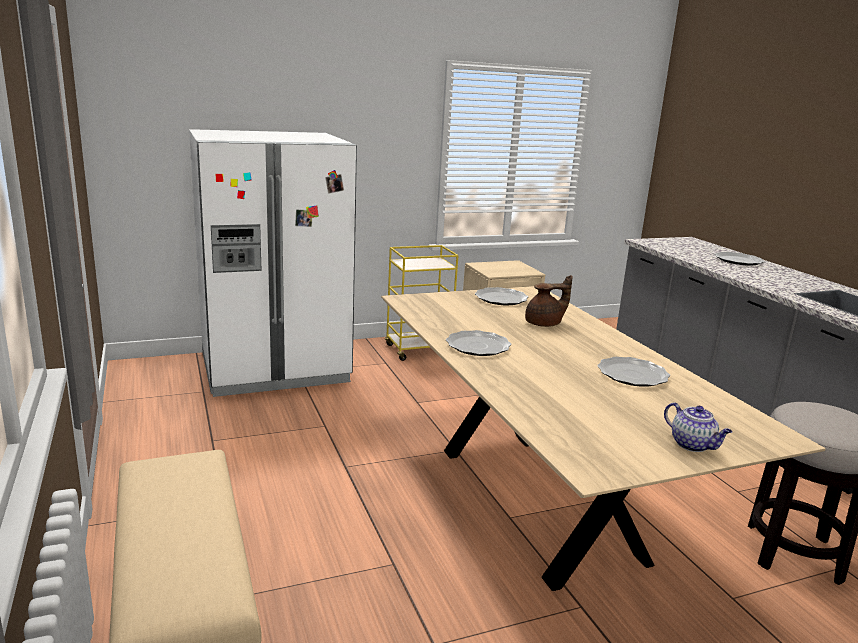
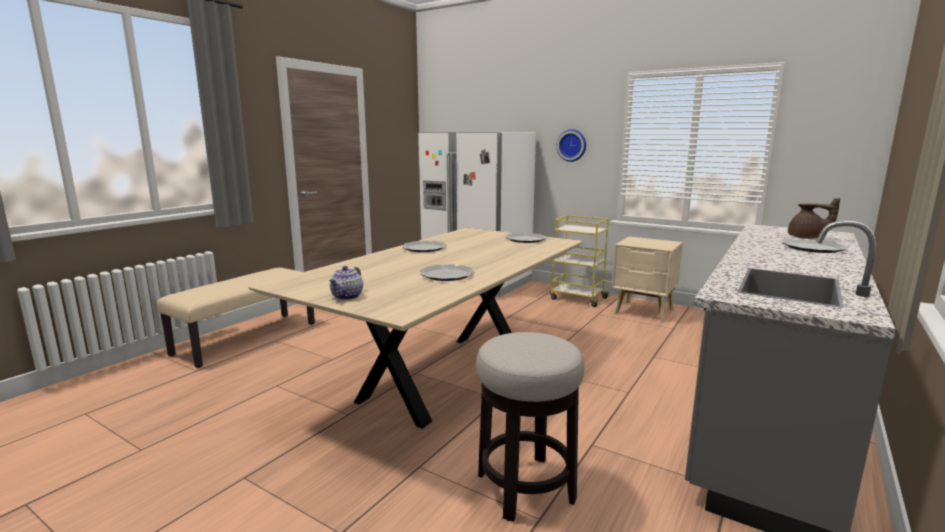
camera: 55 degrees right, 5 degrees down
(377, 152) = (572, 145): none -> wall clock
(545, 324) = (500, 251): brown teapot -> brown teapot (807, 238)

